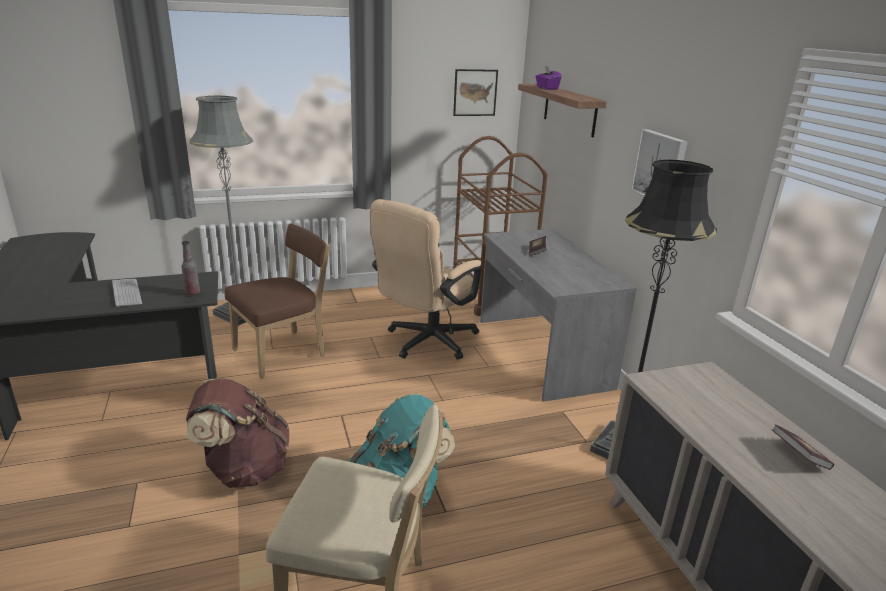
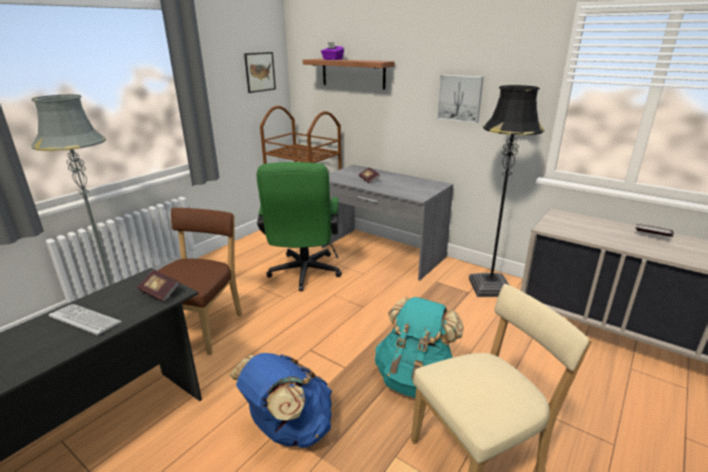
camera: 35 degrees left, 0 degrees up
(192, 293) = (160, 292): bottle -> book
(244, 469) = (288, 429): brown backpack -> blue backpack
(426, 343) = (304, 275): beige office chair -> green office chair

